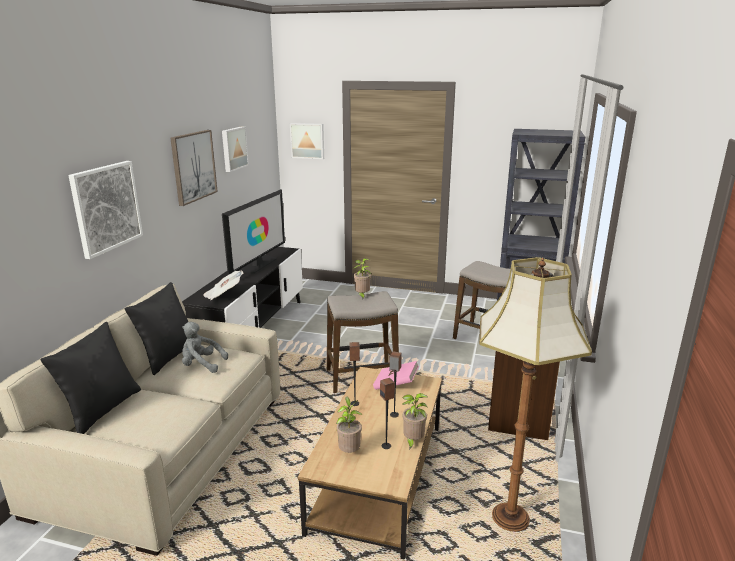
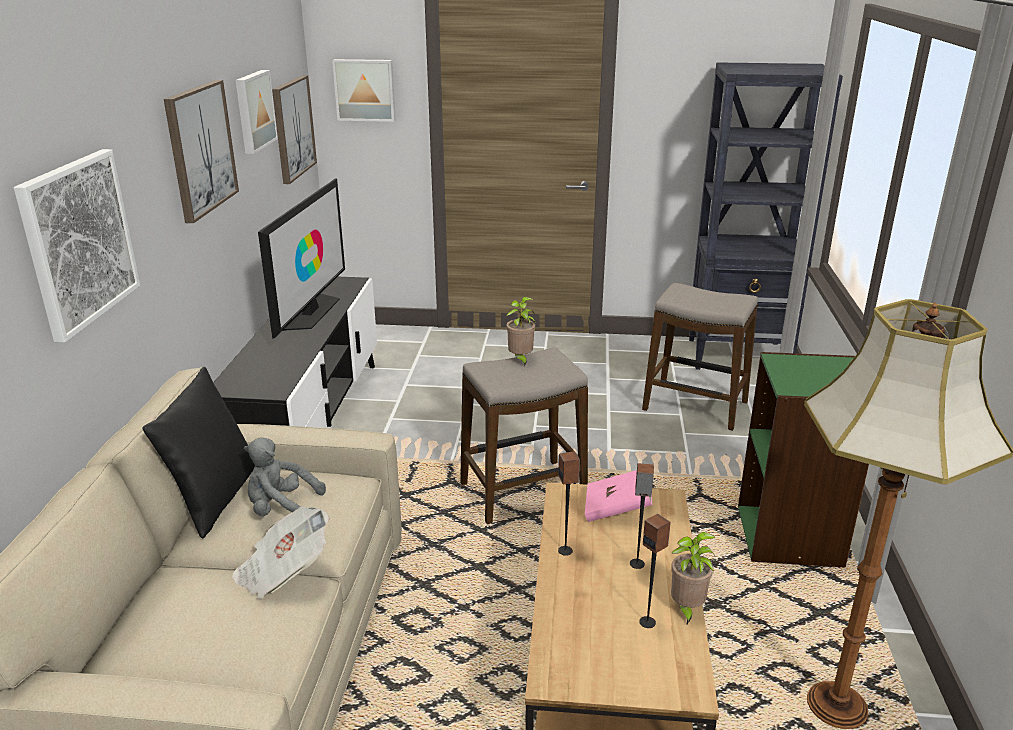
camera: 10 degrees left, 5 degrees up
(102, 410) = (132, 619): black pillow -> none
(223, 295) = (275, 374): newspaper -> newspaper (283, 572)
(262, 160) = (292, 128): none -> picture
(349, 452) = (593, 641): potted plant -> none

